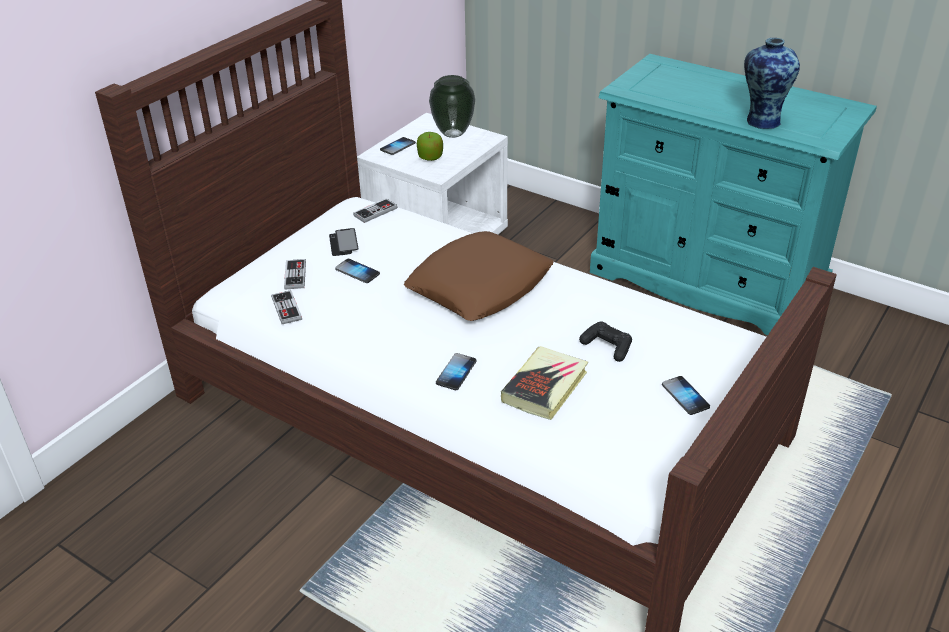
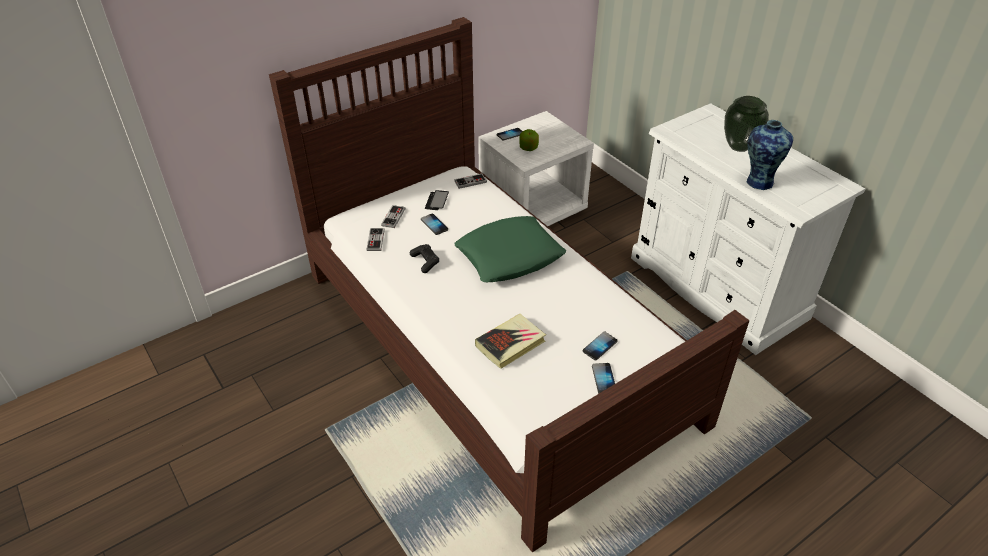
camera: 20 degrees right, 5 degrees up
(454, 133) = (556, 132): vase -> vase (739, 147)
(456, 373) = (458, 316): phone -> phone (600, 346)
(479, 286) = (509, 256): brown pillow -> green pillow
(607, 346) = (571, 326): black game controller -> black game controller (425, 261)
(707, 281) = (717, 287): turquoise dresser -> white dresser

